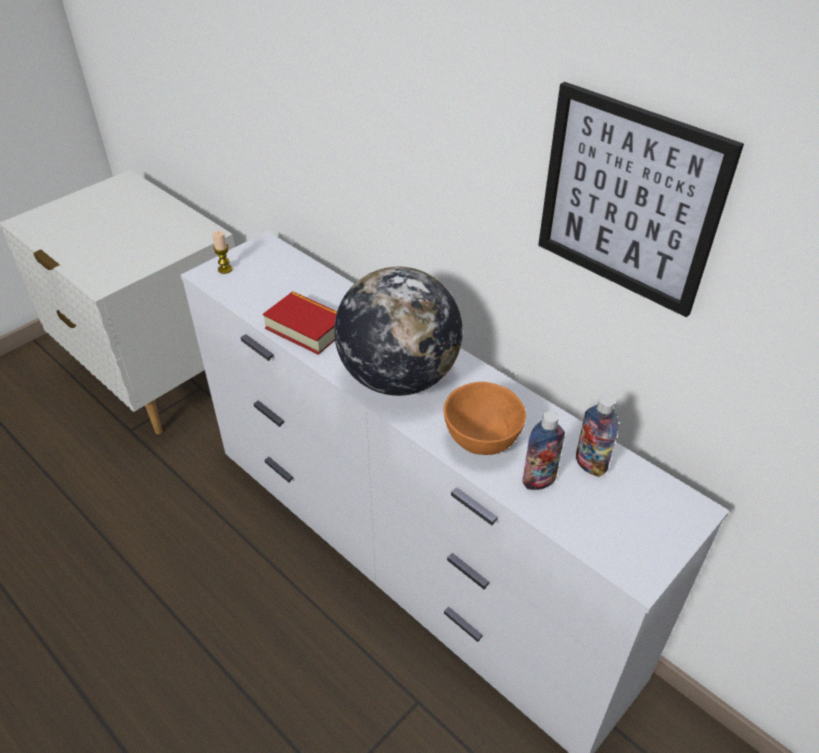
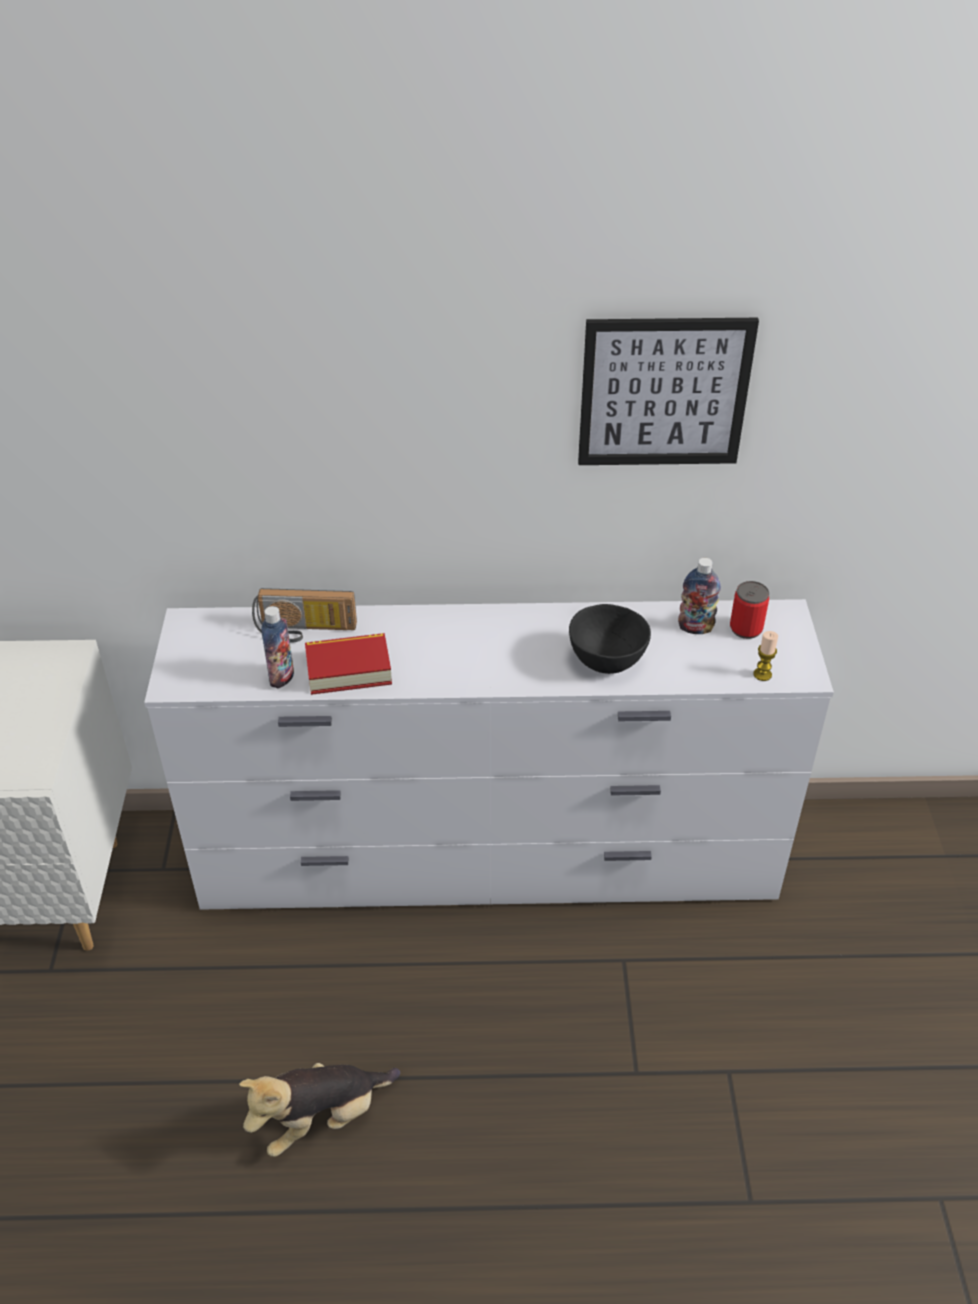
camera: 45 degrees left, 0 degrees up
(139, 629) = (322, 1118): none -> plush toy
(225, 269) = (185, 669): candle -> candle (762, 674)
(317, 289) = (304, 631): none -> radio
(398, 378) = (483, 658): globe -> none
(481, 439) = (605, 661): orange bowl -> black bowl
(539, 480) = (678, 661): bottle -> bottle (282, 677)
(635, 496) = (746, 628): none -> can

